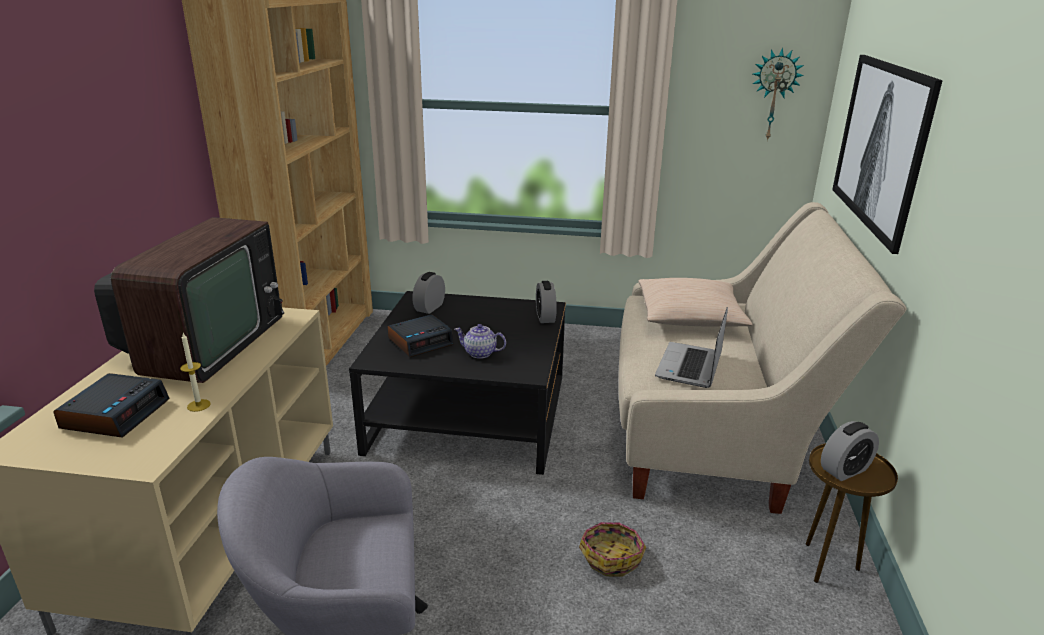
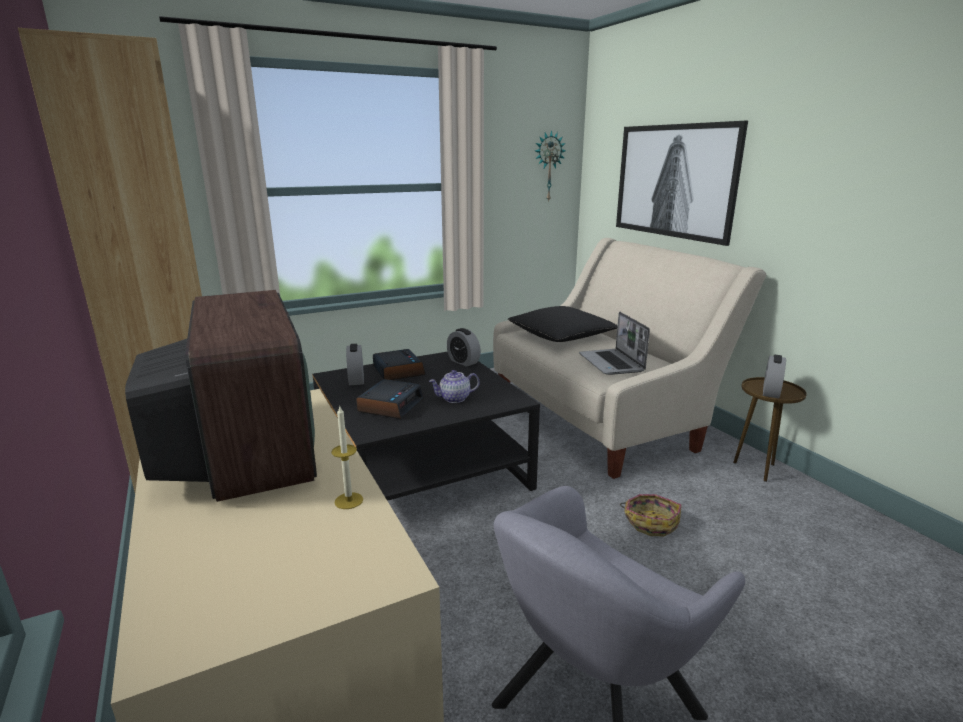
camera: 35 degrees left, 5 degrees down
(116, 414) = (257, 548): alarm clock -> alarm clock (397, 371)
(689, 317) = (561, 336): beige pillow -> black pillow

